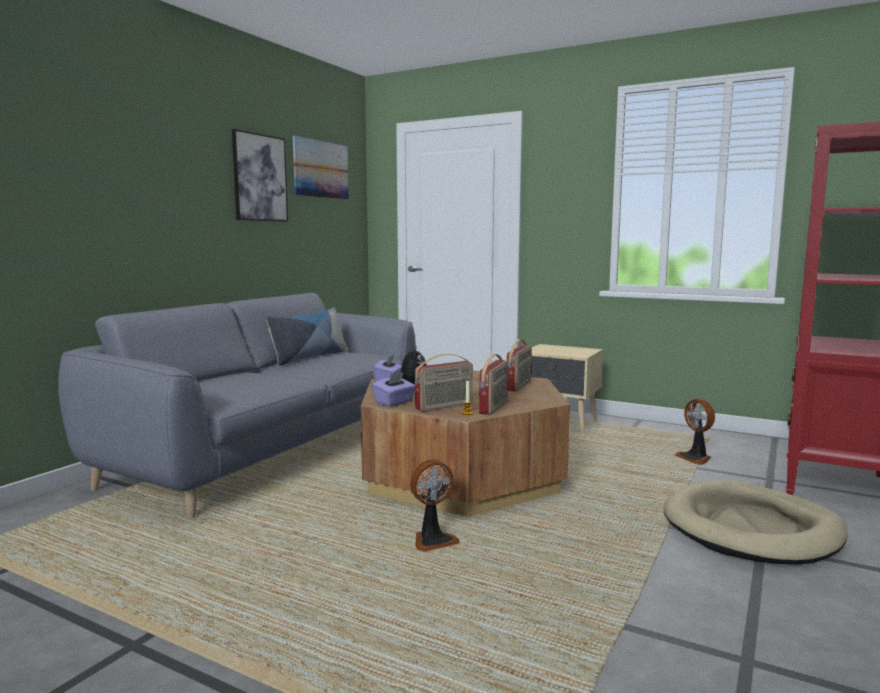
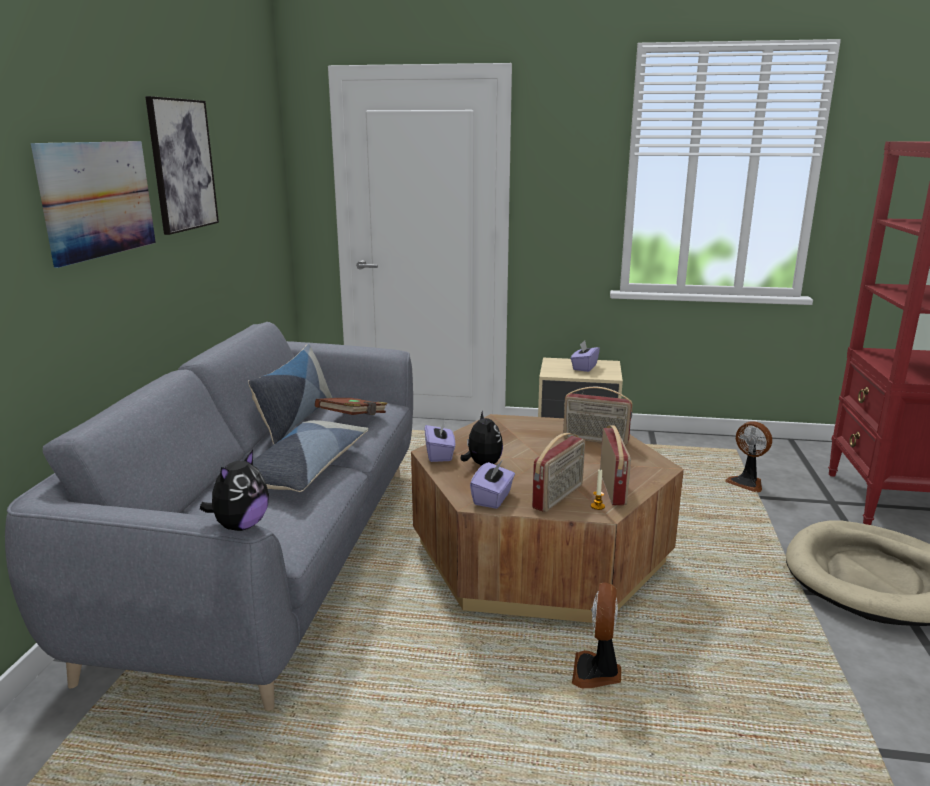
camera: 20 degrees left, 10 degrees up
(172, 368) = (240, 526): none -> plush toy
(281, 376) = (304, 469): none -> pillow
(321, 169) = (242, 138): picture -> picture (98, 199)
(346, 359) = (354, 419): none -> brown book
(433, 540) = (597, 672): fan -> fan turned 150 degrees clockwise
(519, 385) = (595, 440): radio -> radio turned 105 degrees clockwise
(565, 350) = (584, 367): none -> purple tissue box

